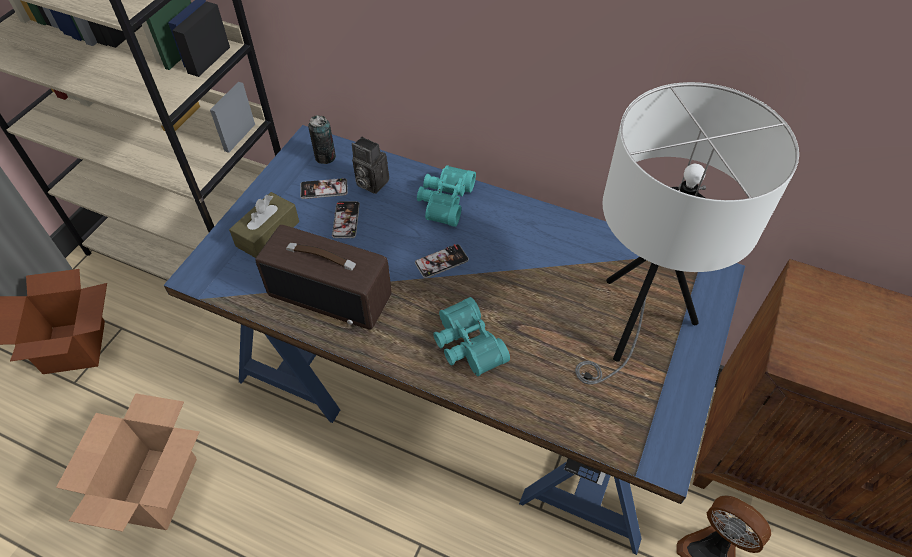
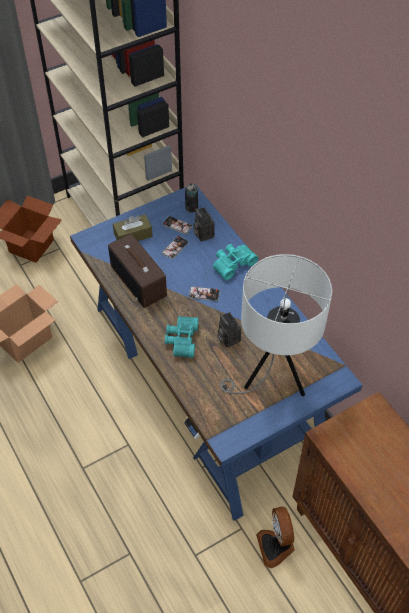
camera: 35 degrees right, 0 degrees up
(528, 305) = (227, 338): none -> camera

